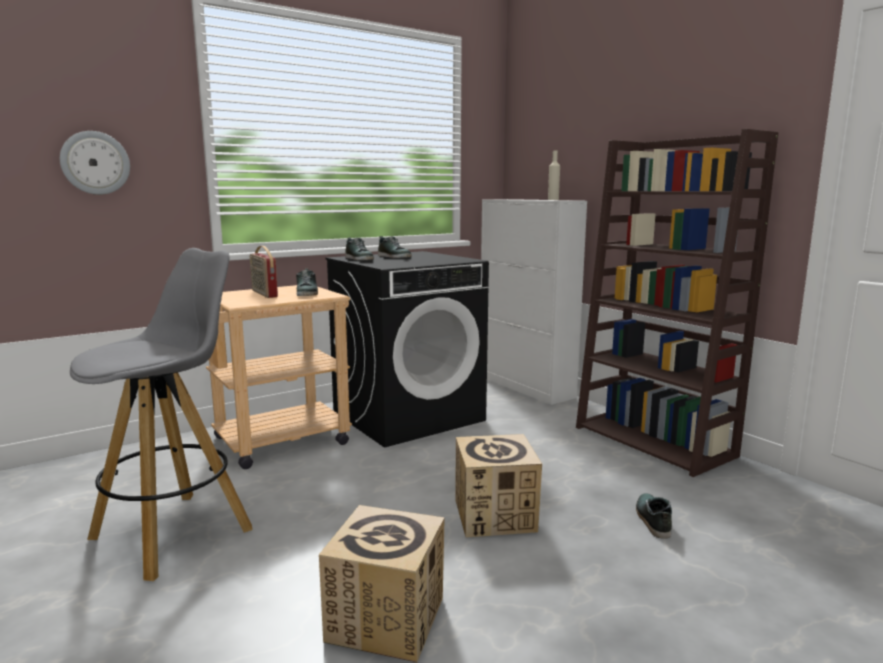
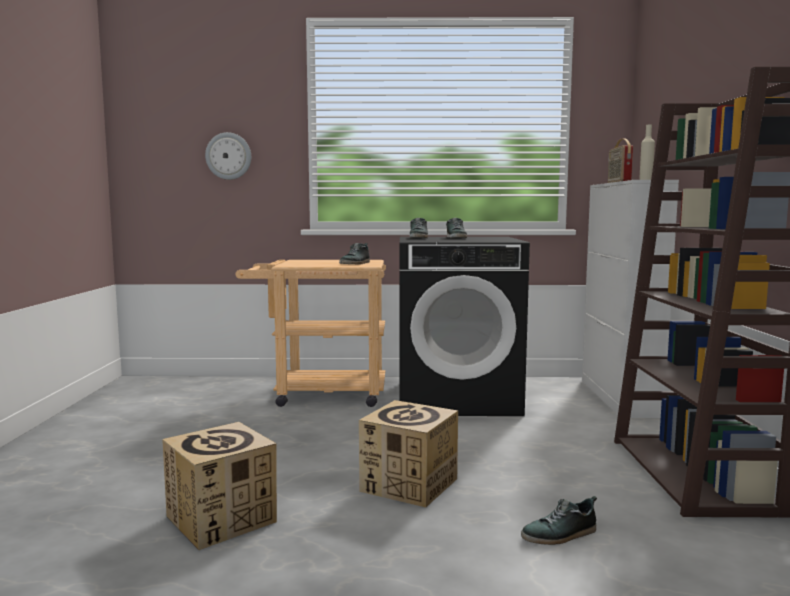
camera: 35 degrees right, 5 degrees down
(174, 532) = (184, 431): grey stool -> none
(263, 294) = (325, 262): radio -> radio (618, 182)
(652, 519) = (560, 534): shoe -> shoe turned 150 degrees counterclockwise

